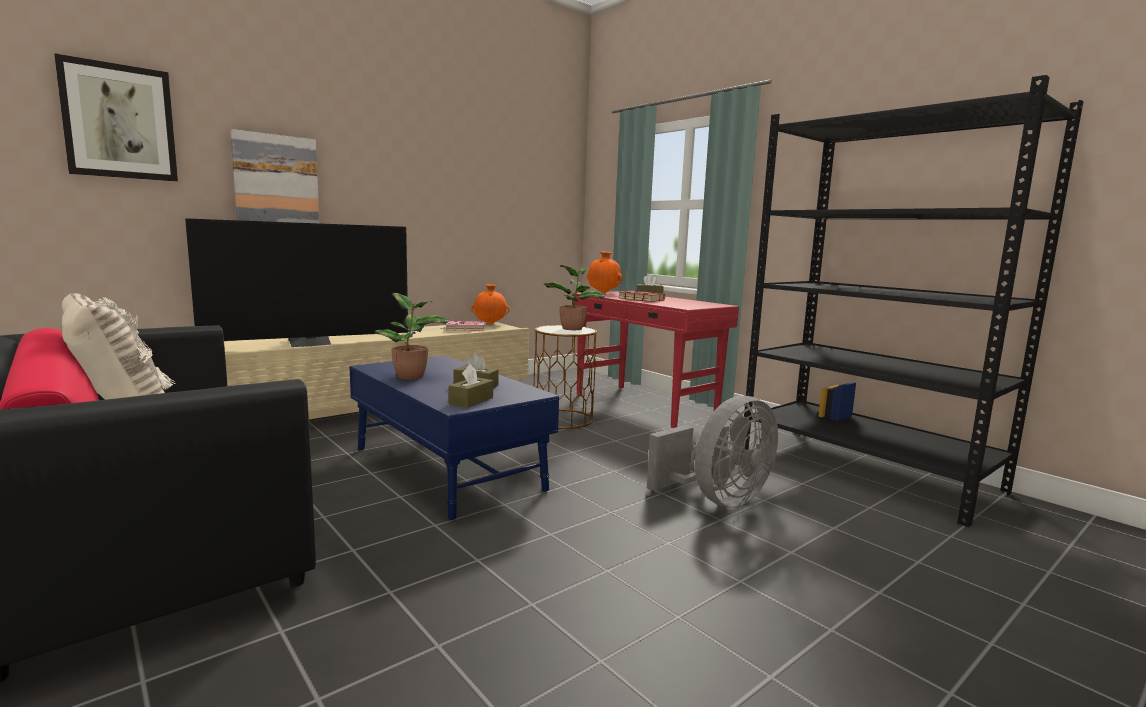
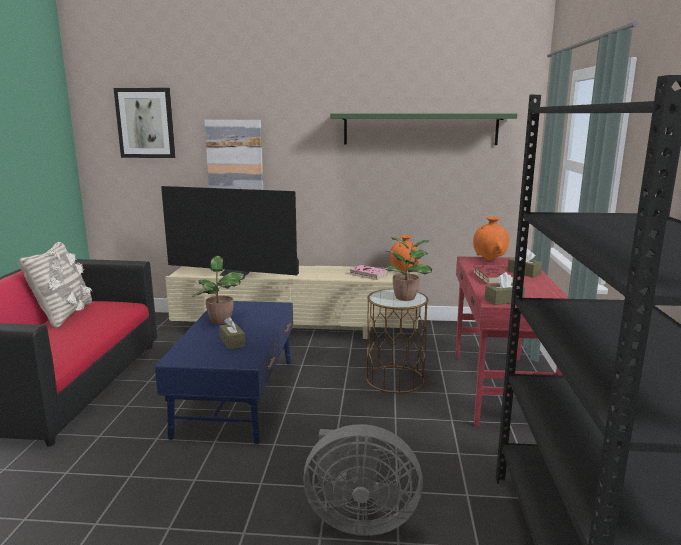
camera: 45 degrees right, 5 degrees up
(471, 401) = (195, 356): brown tissue box -> brown tissue box (504, 300)
(491, 171) = (420, 129): none -> green shelf

